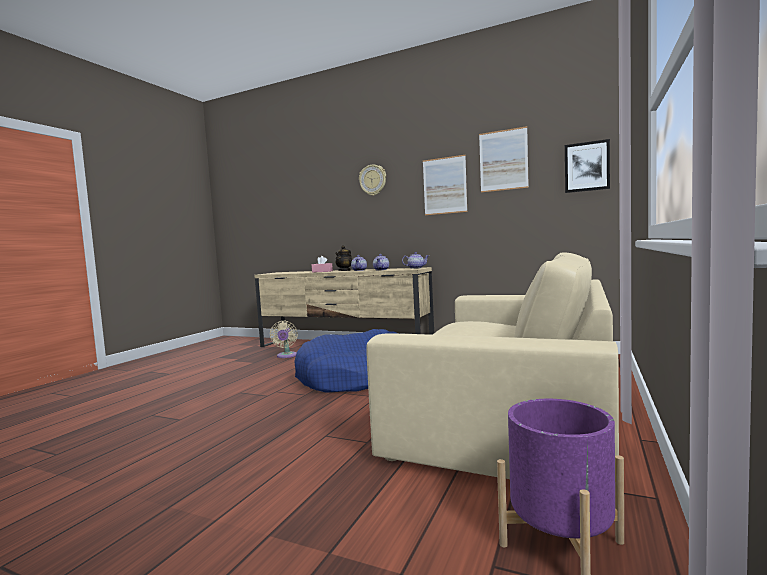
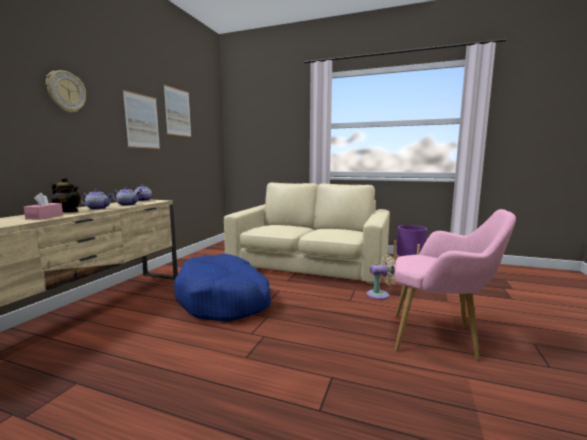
camera: 95 degrees left, 5 degrees up
(169, 486) = (439, 338): none -> pink armchair
(286, 356) = (70, 355): beige fan -> beige fan (380, 295)
(586, 167) = (212, 130): picture -> none

